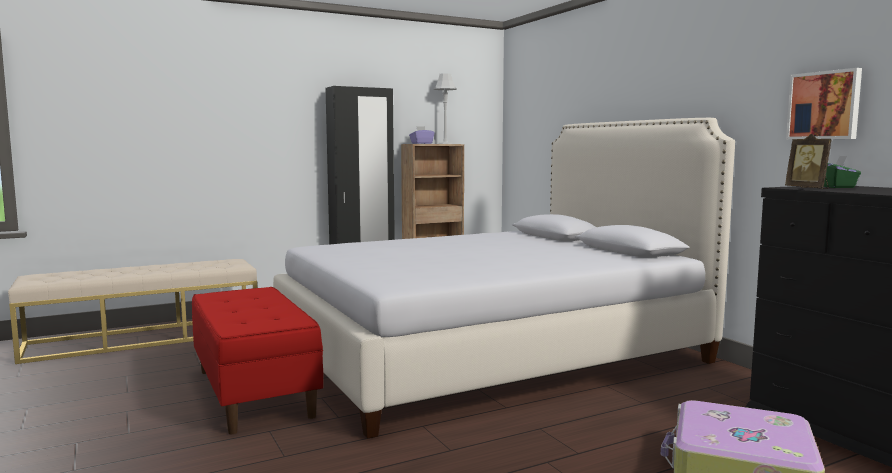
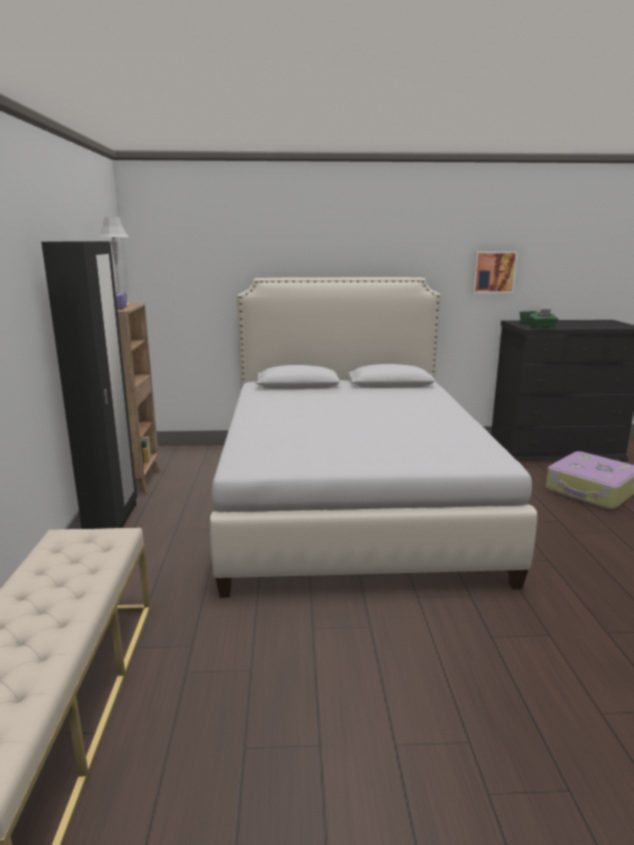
camera: 65 degrees left, 10 degrees up
(254, 392) = (382, 635): red bench -> none
(808, 188) = (542, 327): picture frame -> green tissue box

